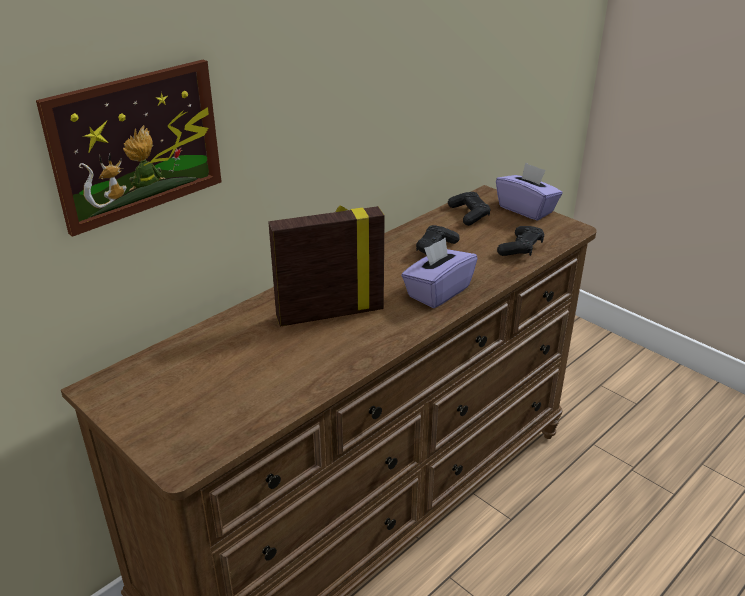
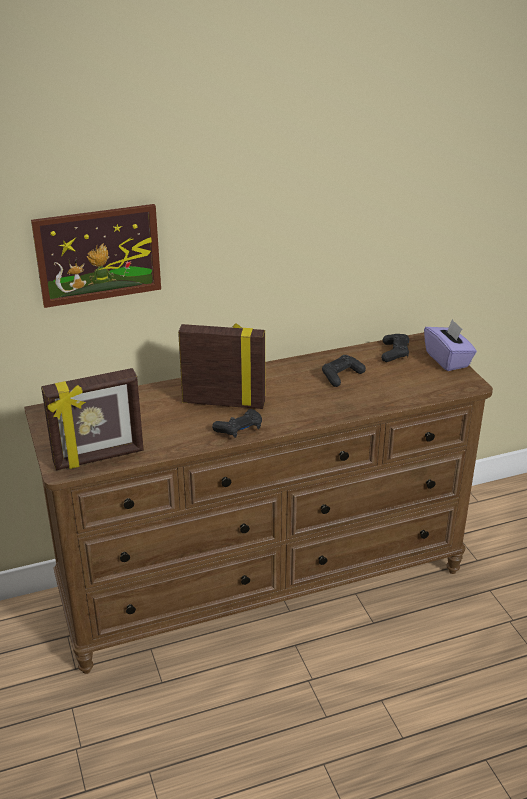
camera: 25 degrees right, 0 degrees up
(222, 431) = (99, 458): none -> picture frame
(437, 292) = (314, 407): purple tissue box -> none
(521, 248) = (411, 390): black game controller -> black game controller (239, 429)

